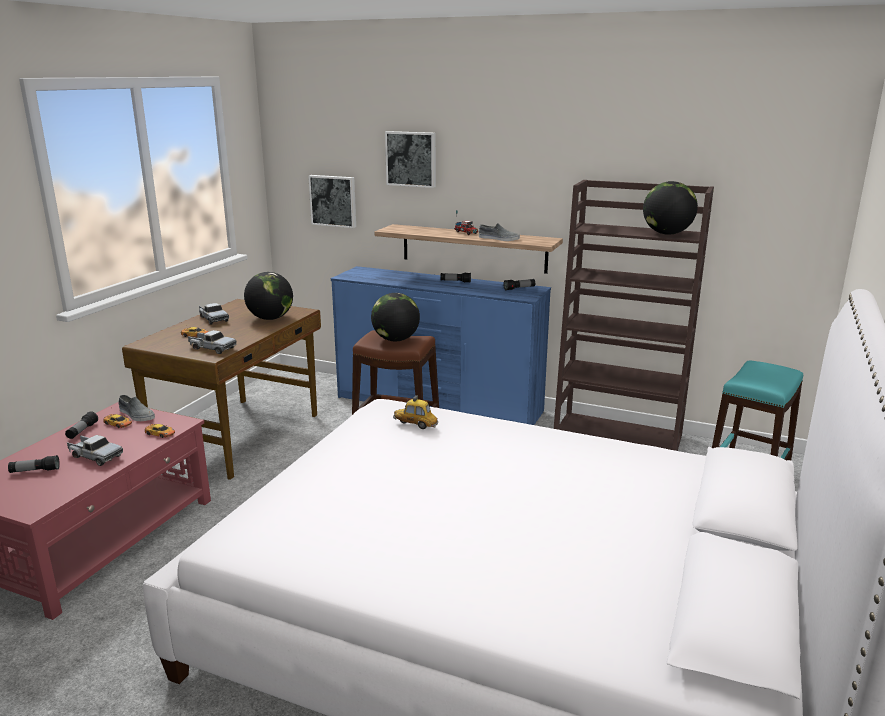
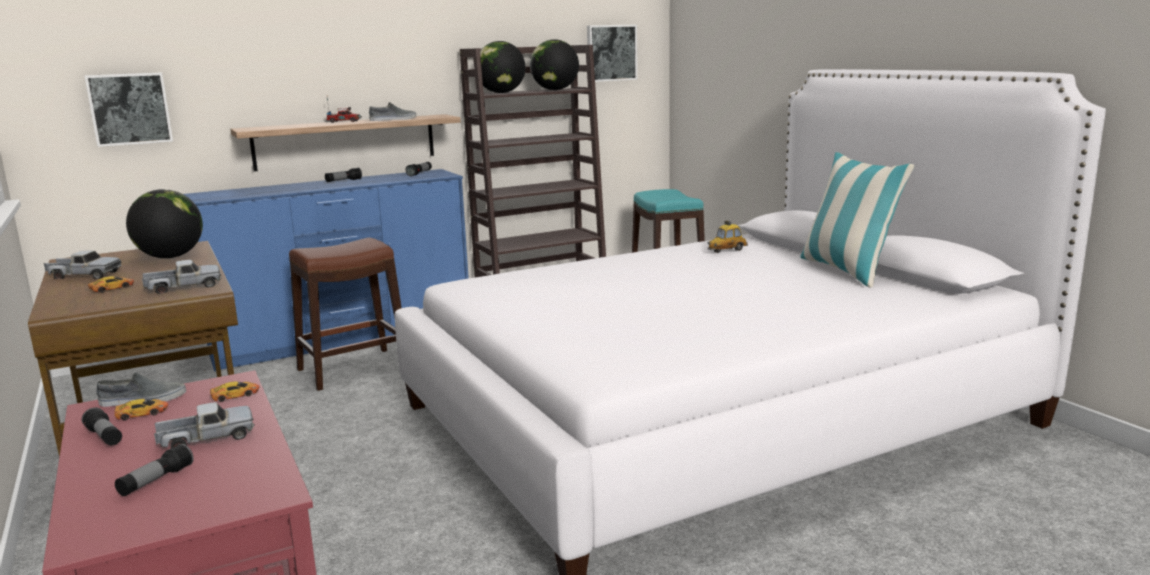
camera: 50 degrees left, 5 degrees down
(396, 340) = (343, 246): globe -> globe (501, 93)
(411, 159) = (249, 41): picture -> picture (611, 53)
(415, 424) = (526, 280): toy car -> toy car (727, 250)
(675, 561) = (847, 271): none -> pillow

